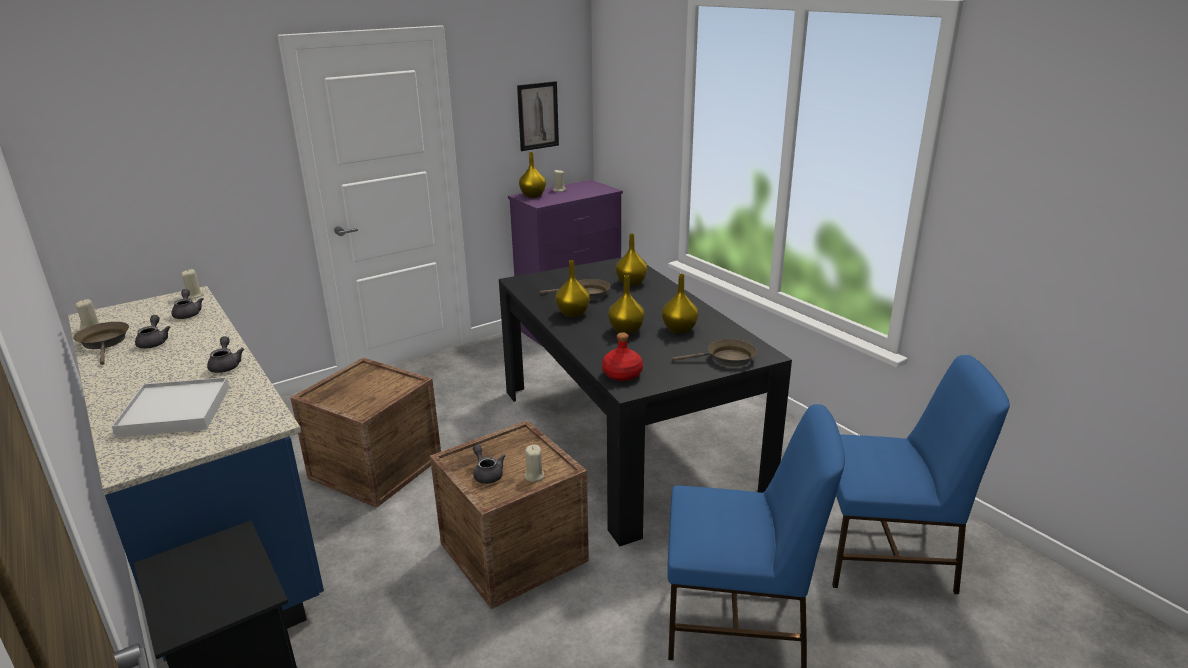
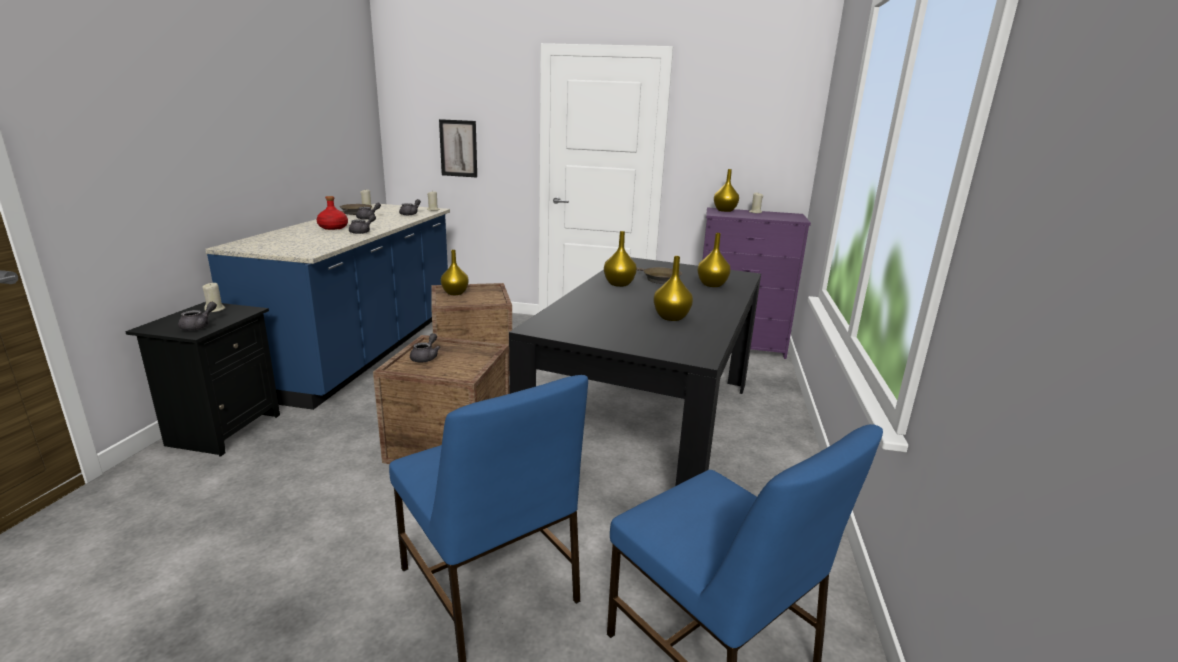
camera: 45 degrees right, 5 degrees down
(175, 411) = (298, 238): white tray -> none
(239, 587) = (199, 326): none -> grey teapot
(534, 475) = (444, 371): beige candle -> beige candle (215, 309)
(538, 116) = (753, 140): picture -> picture (458, 148)
(622, 374) = (555, 321): red bottle -> red bottle (333, 227)
(625, 331) = (628, 303): yellow vase -> yellow vase (454, 293)
(726, 359) = (657, 345): brown frying pan -> none

